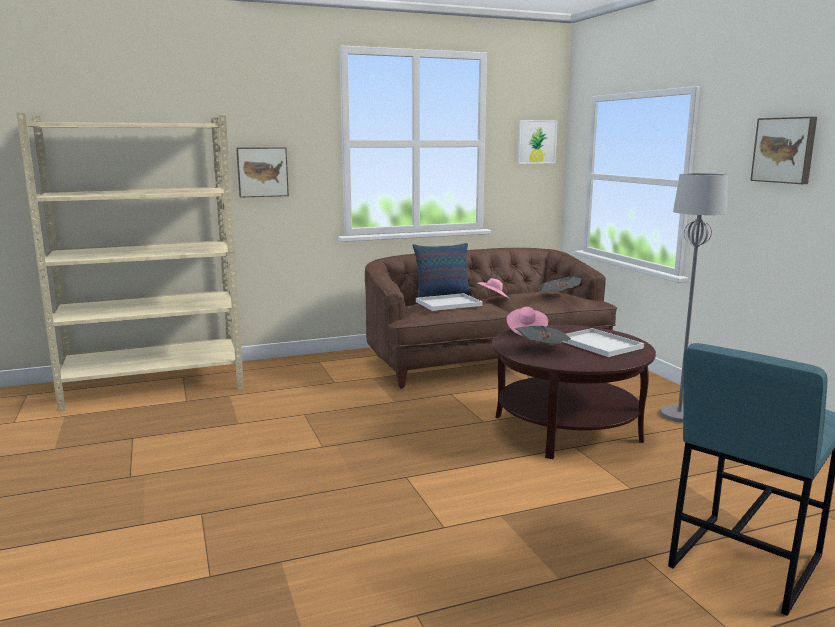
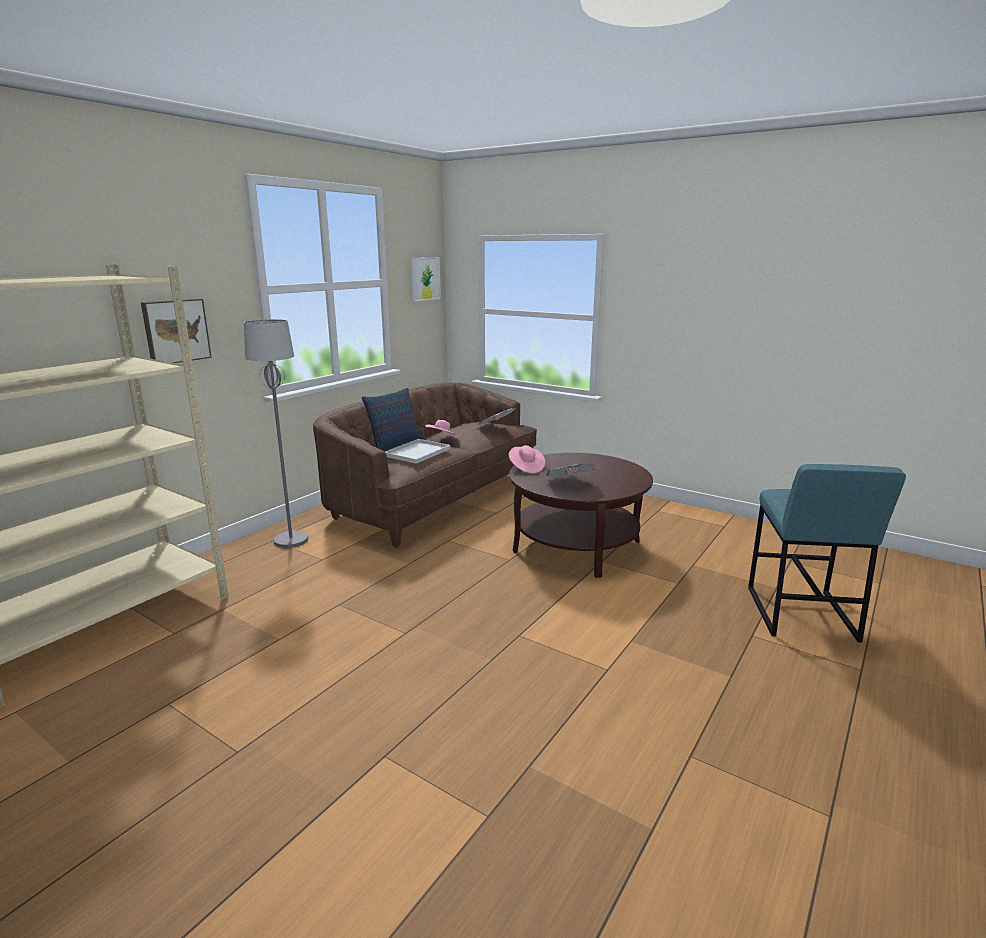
camera: 35 degrees left, 5 degrees up
(601, 344) = (598, 468): white tray -> none
(679, 415) = (631, 511): grey floor lamp -> grey floor lamp (291, 540)
(785, 150) = (694, 291): picture -> none

